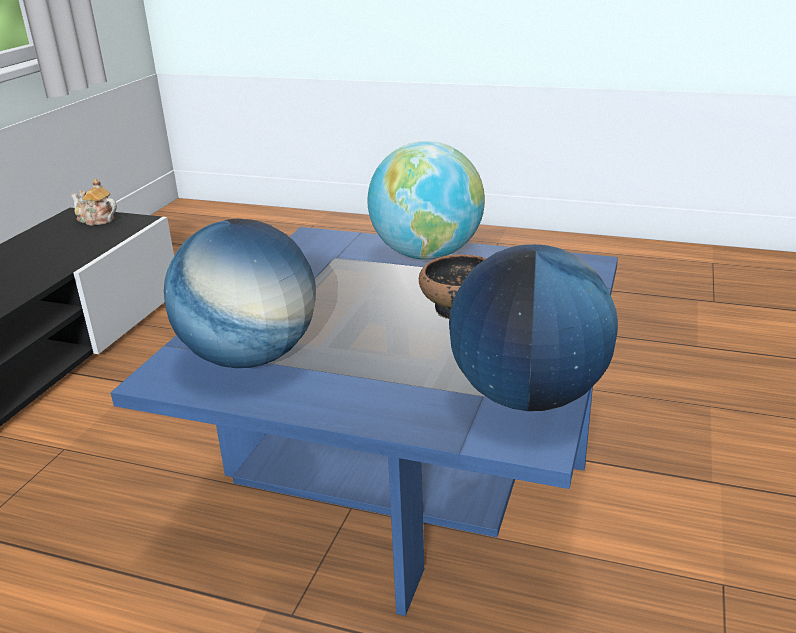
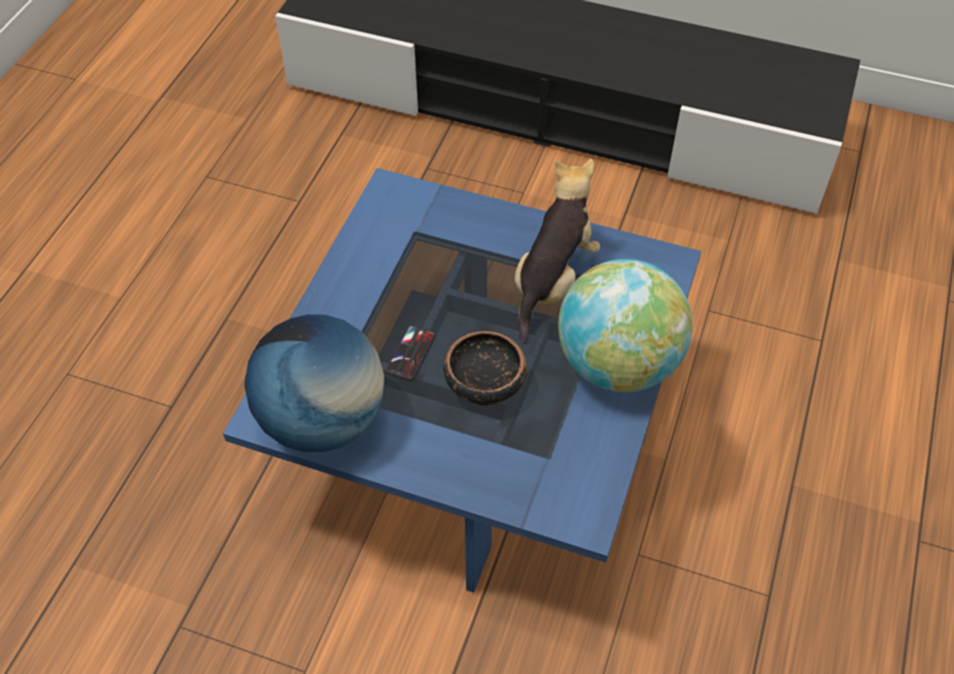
camera: 90 degrees right, 25 degrees up
(96, 220) = (821, 90): teapot -> none
(250, 357) = (413, 239): globe -> none
(329, 281) = (553, 282): none -> plush toy
(424, 349) = (410, 353): none -> phone

